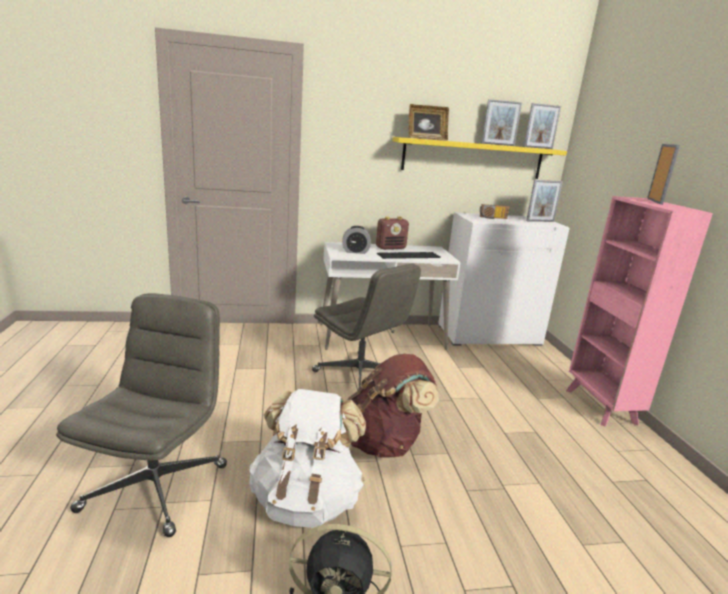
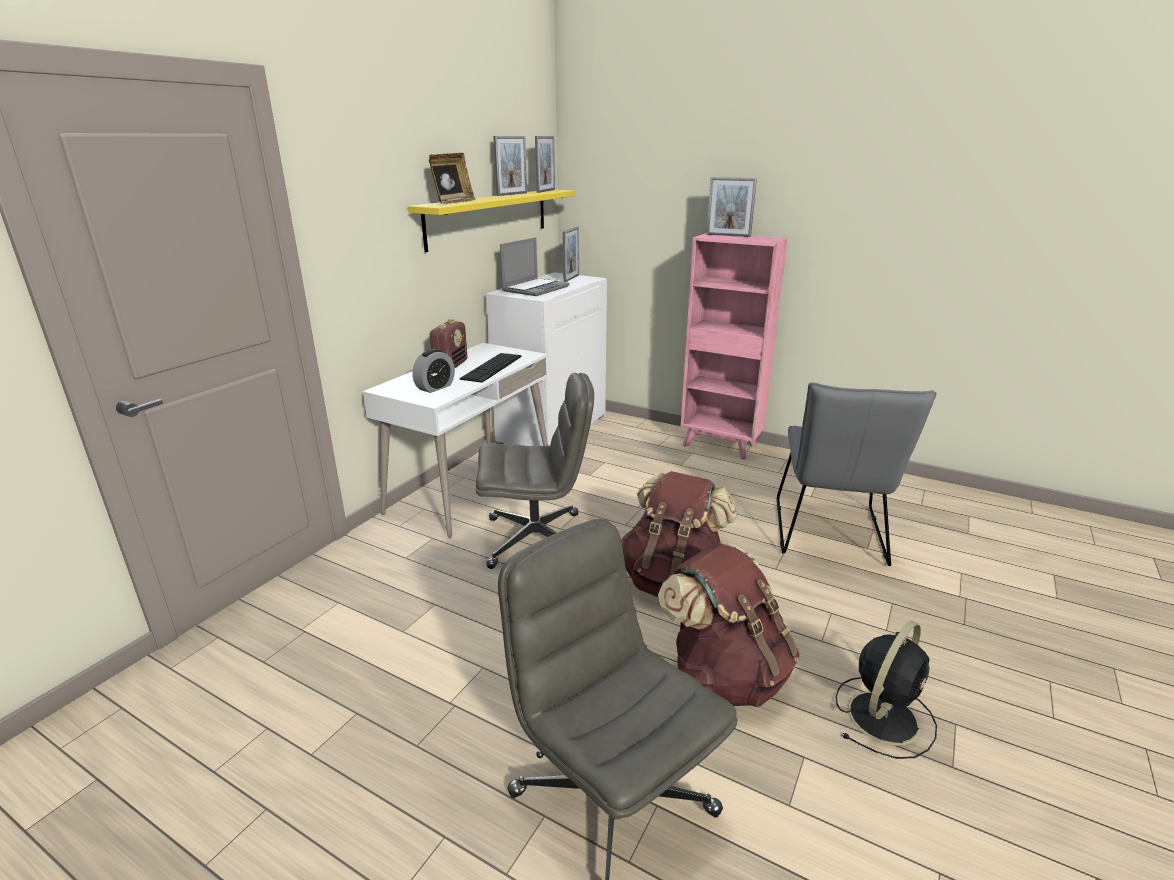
camera: 50 degrees left, 5 degrees up
(306, 500) = (725, 675): white backpack -> brown backpack
(493, 218) = (535, 288): radio -> laptop
(563, 511) = (829, 536): none -> grey chair
(654, 201) = (728, 235): picture frame -> picture frame turned 150 degrees clockwise

